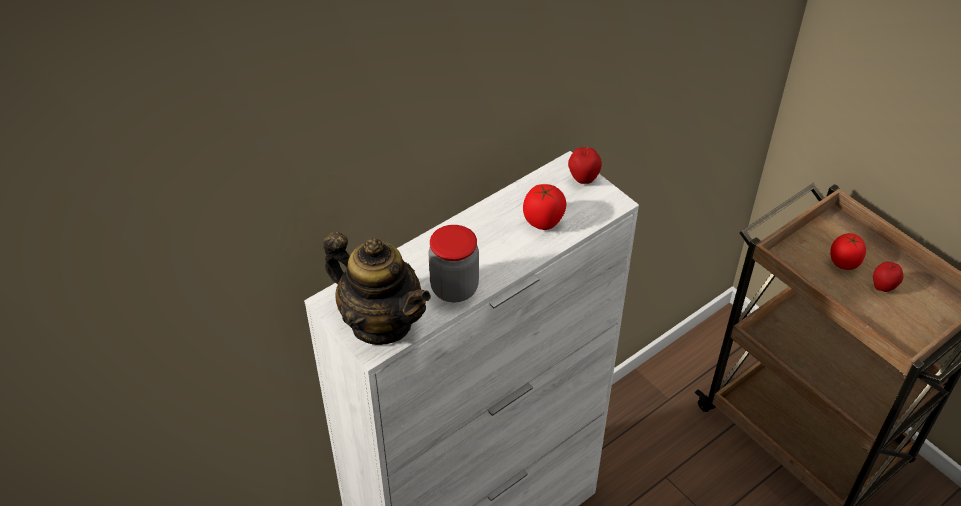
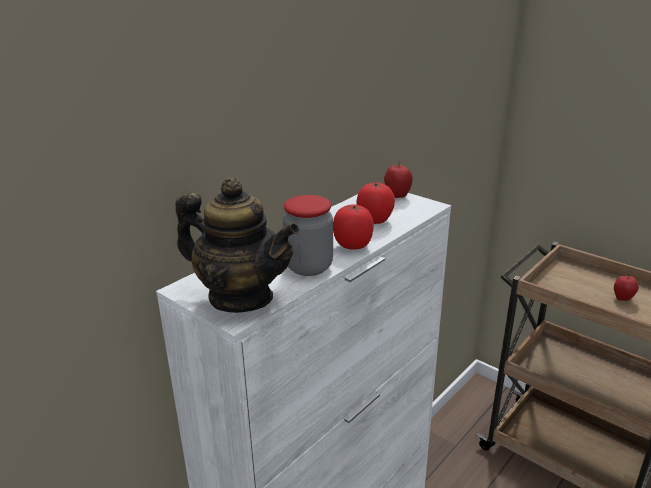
camera: 10 degrees left, 20 degrees down
(844, 263) = (585, 287): tomato -> tomato (353, 245)

